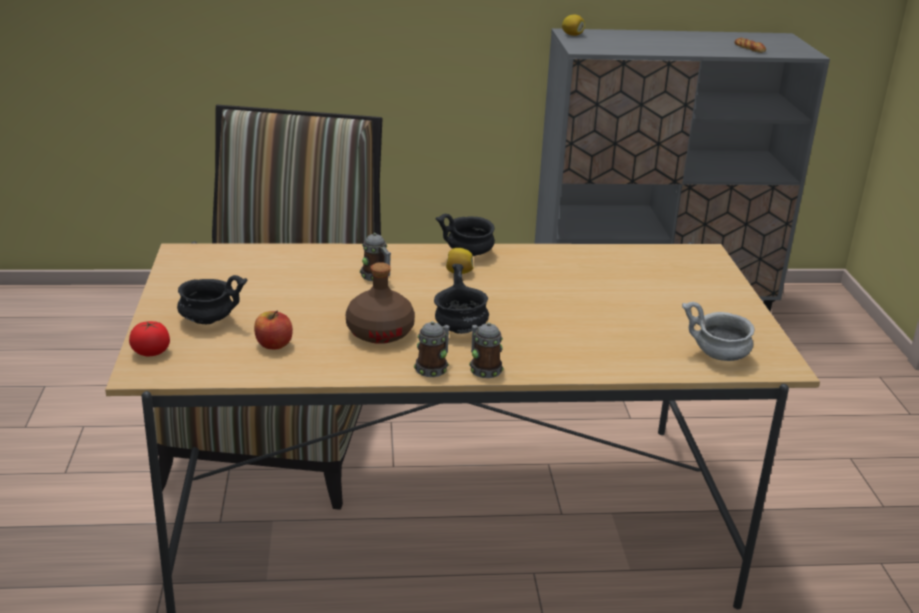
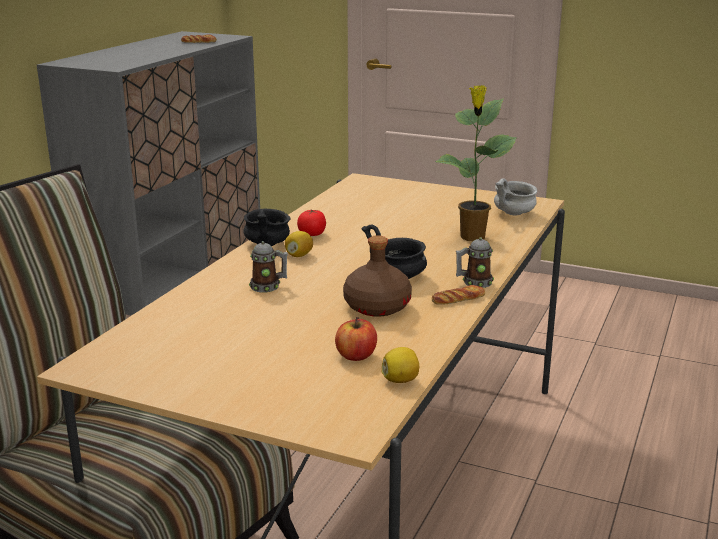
camera: 60 degrees left, 5 degrees down
(151, 352) = (311, 422): tomato -> tomato (312, 234)
(209, 320) = (269, 378): black bowl -> none
(433, 367) = (458, 299): mug -> bread
(572, 35) = (70, 63): lemon -> lemon (400, 380)
(609, 345) = (472, 237): none -> potted plant

